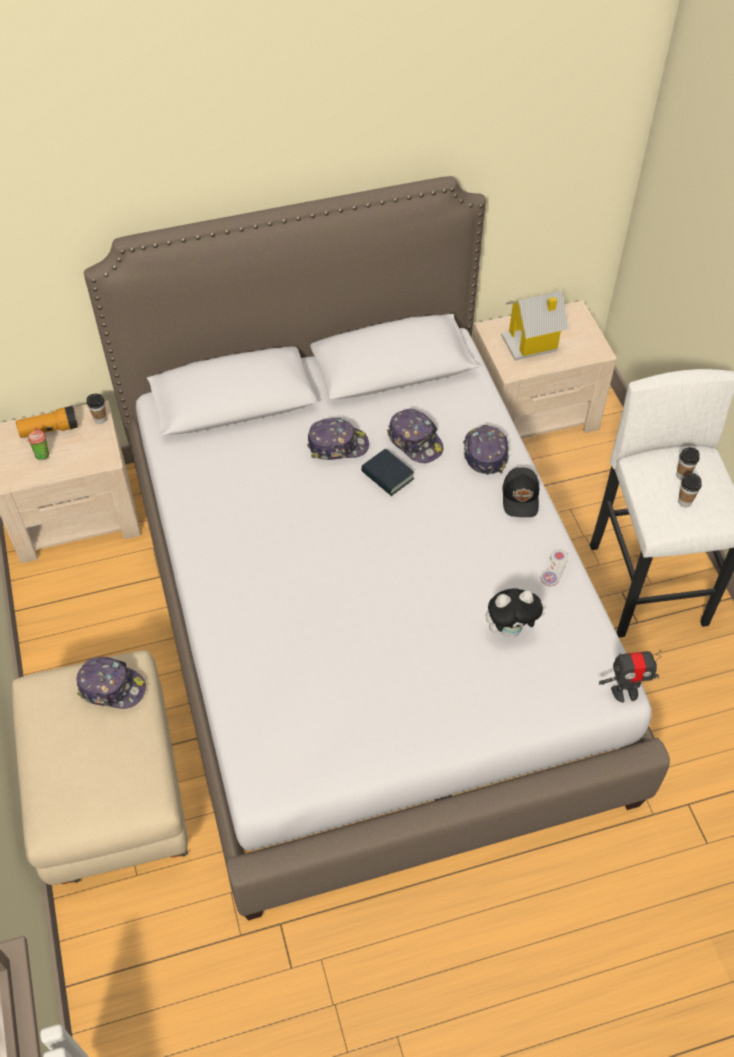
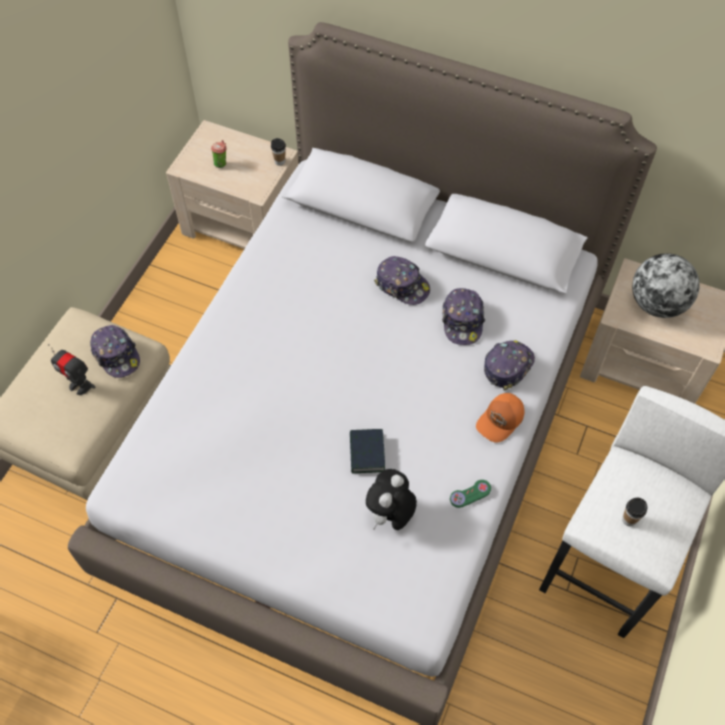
camera: 40 degrees right, 5 degrees up
(49, 430) = (241, 148): flashlight -> none
(387, 476) = (415, 333): book -> book (367, 453)
(510, 629) = (390, 515): plush toy -> plush toy turned 90 degrees clockwise
(521, 497) = (501, 420): black cap -> orange cap
(532, 343) = (657, 304): toy house -> globe
(554, 568) = (470, 494): white game controller -> green game controller
(625, 691) = (428, 630): toy robot -> toy robot (80, 386)
(682, 475) = (650, 497): cup -> none

